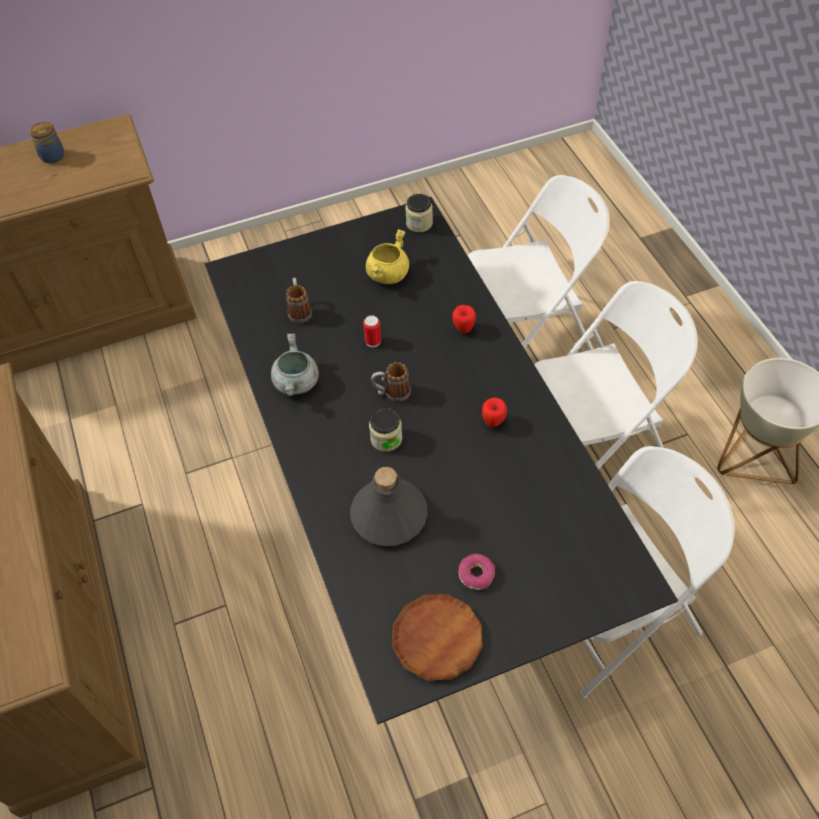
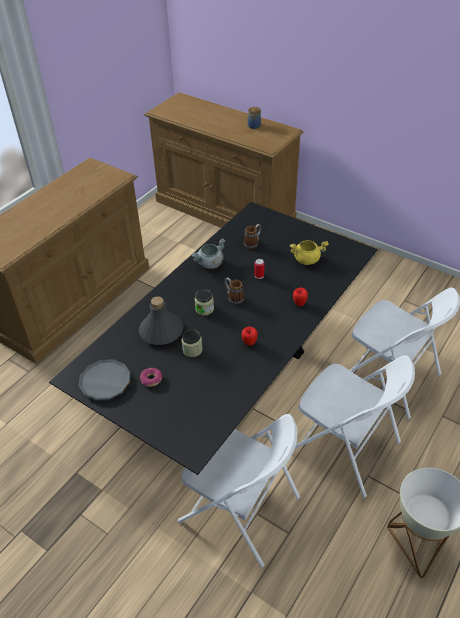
camera: 55 degrees right, 10 degrees down
(419, 223) = (353, 254): jar -> jar (192, 350)
(437, 639) = (105, 382): brown plate -> grey plate

